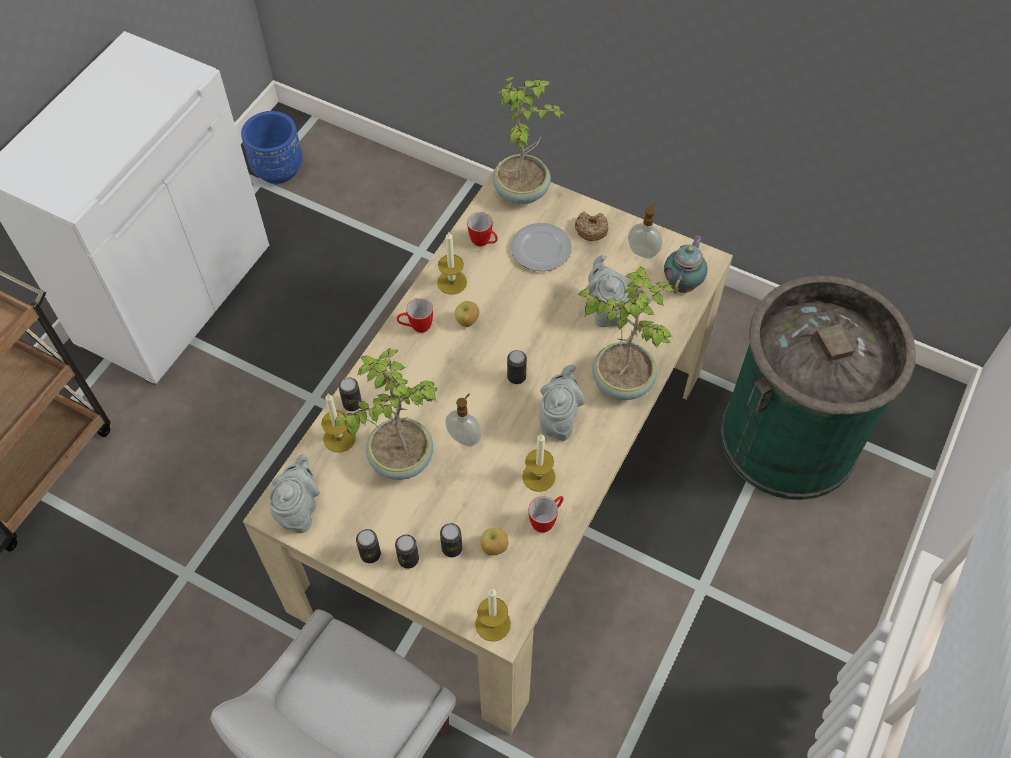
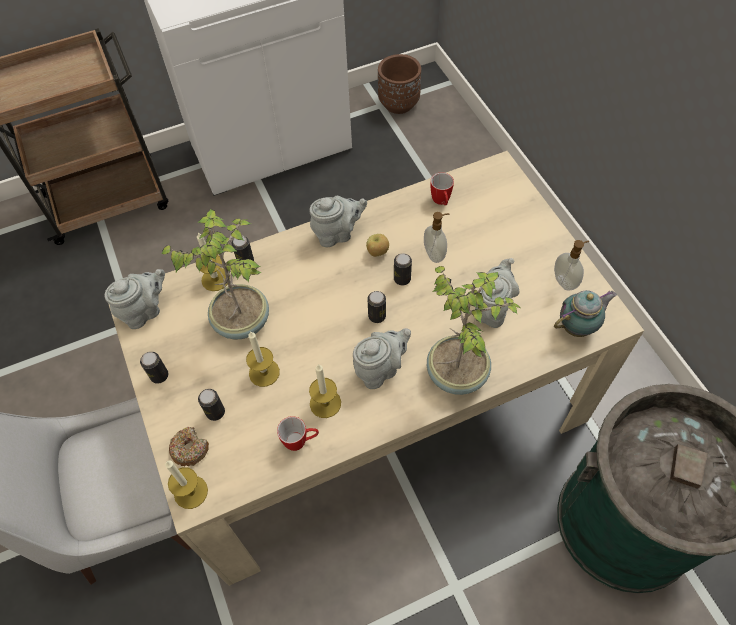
camera: 40 degrees right, 0 degrees up
(278, 170) = (399, 103): blue planter -> brown planter
(408, 559) = (179, 398): can -> can (402, 279)
(416, 327) = (337, 234): mug -> grey teapot
(452, 282) = (392, 217): candle -> candle (264, 372)
(464, 437) = (299, 336): soap dispenser -> soap dispenser (435, 254)
(494, 548) = (244, 434): apple -> none
(522, 190) = (505, 180): potted plant -> none
(541, 249) = (482, 232): plate -> none
(591, 230) = (535, 240): donut -> donut (190, 449)

